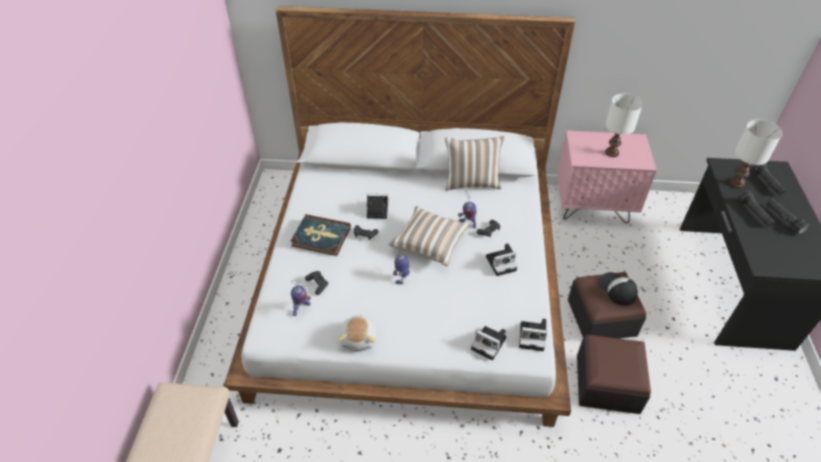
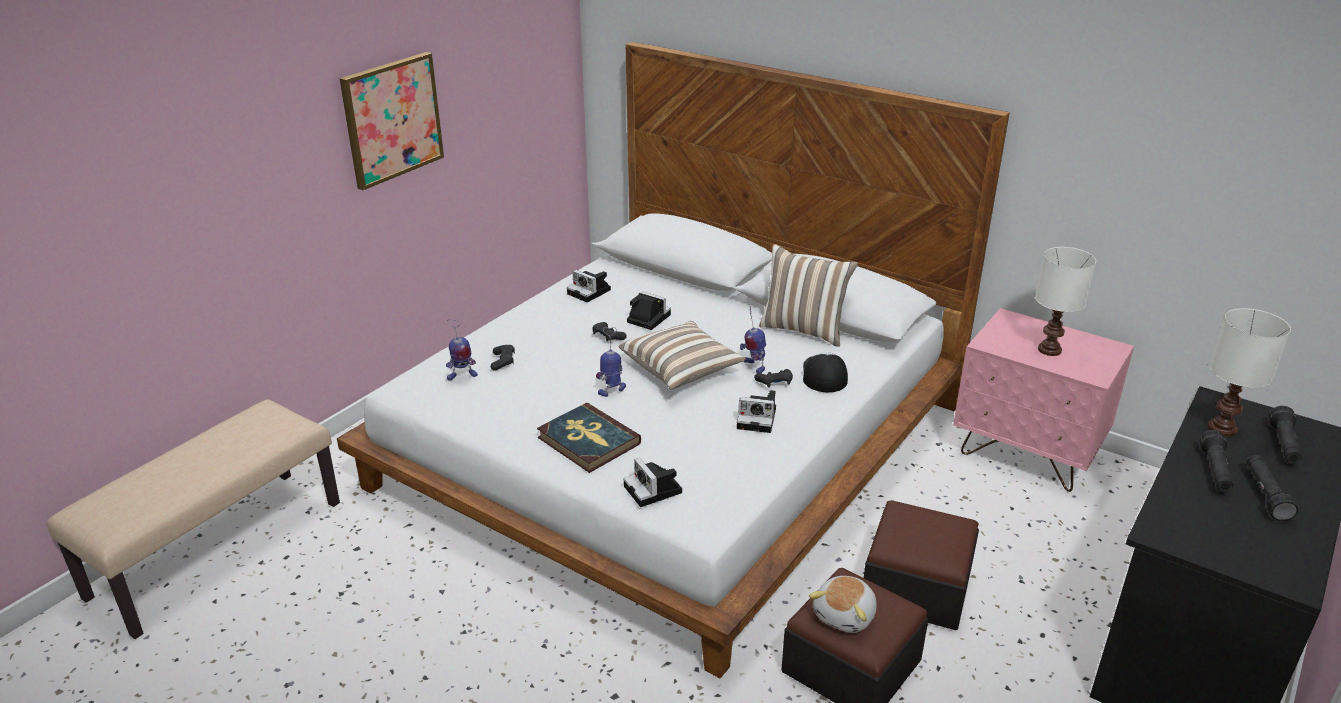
camera: 30 degrees right, 15 degrees down
(159, 137) = (392, 119): none -> picture
(321, 237) = (553, 322): book -> book (588, 441)
(359, 338) = (500, 427): plush toy -> plush toy (845, 615)
(533, 336) = (722, 505): camera -> camera (590, 292)
(616, 289) = (938, 533): cap -> cap (824, 374)

